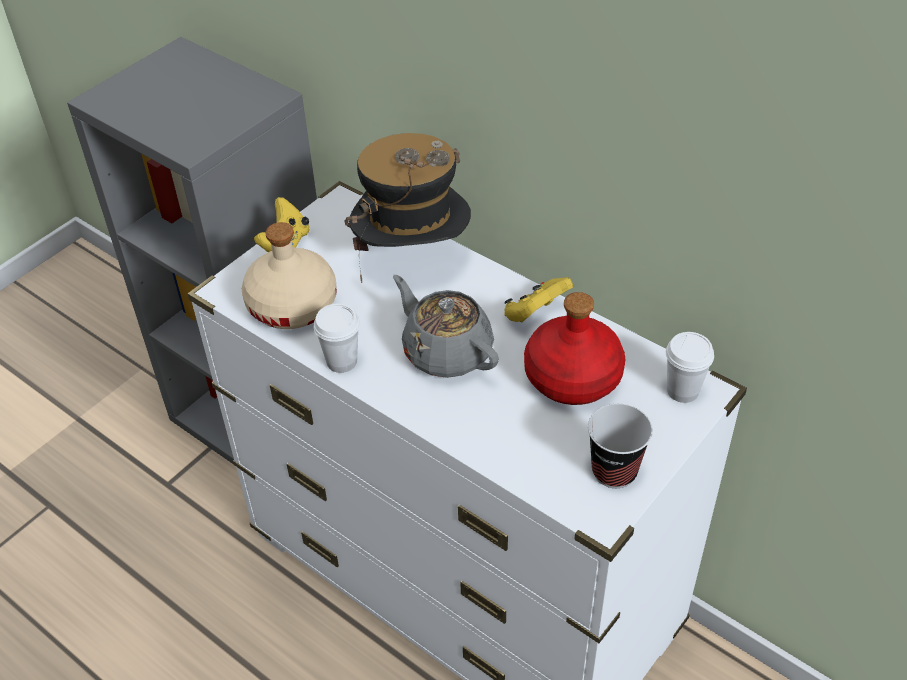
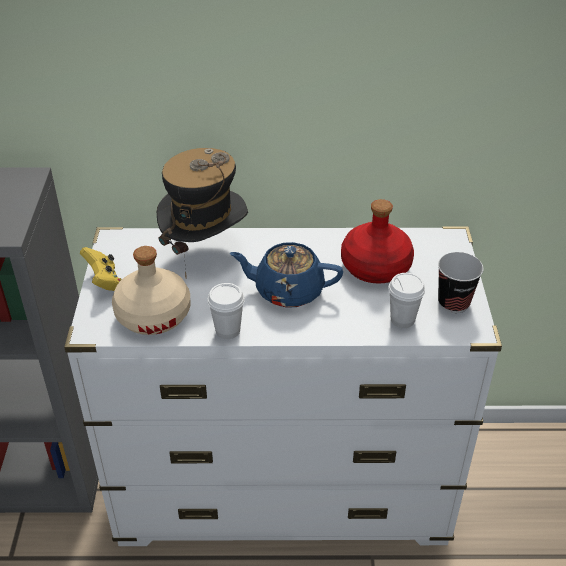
camera: 40 degrees left, 5 degrees down
(446, 352) = (287, 291): grey teapot -> blue teapot
(535, 314) = (315, 244): yellow game controller -> none
(682, 391) = (440, 244): white cup -> white cup (402, 320)

